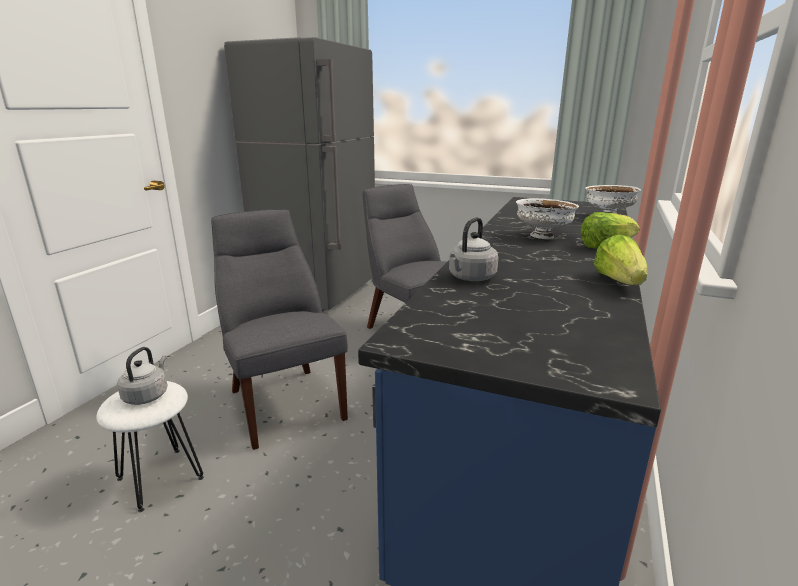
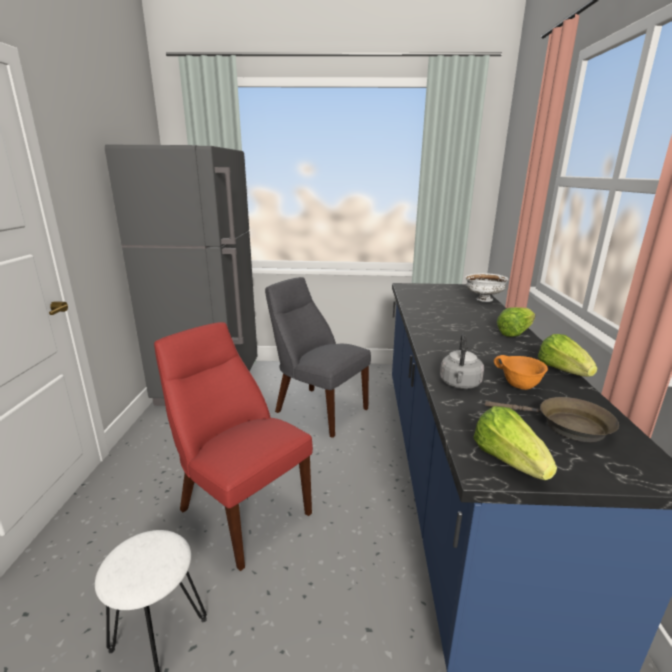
camera: 20 degrees left, 0 degrees up
(147, 395) = (148, 555): grey kettle -> none
(284, 401) = (241, 509): grey chair -> red chair
(437, 338) = (508, 461): none -> lettuce
(540, 287) = (518, 385): none -> orange bowl
(542, 236) = (461, 327): white bowl -> none
(551, 323) = (567, 425): none -> brown frying pan

